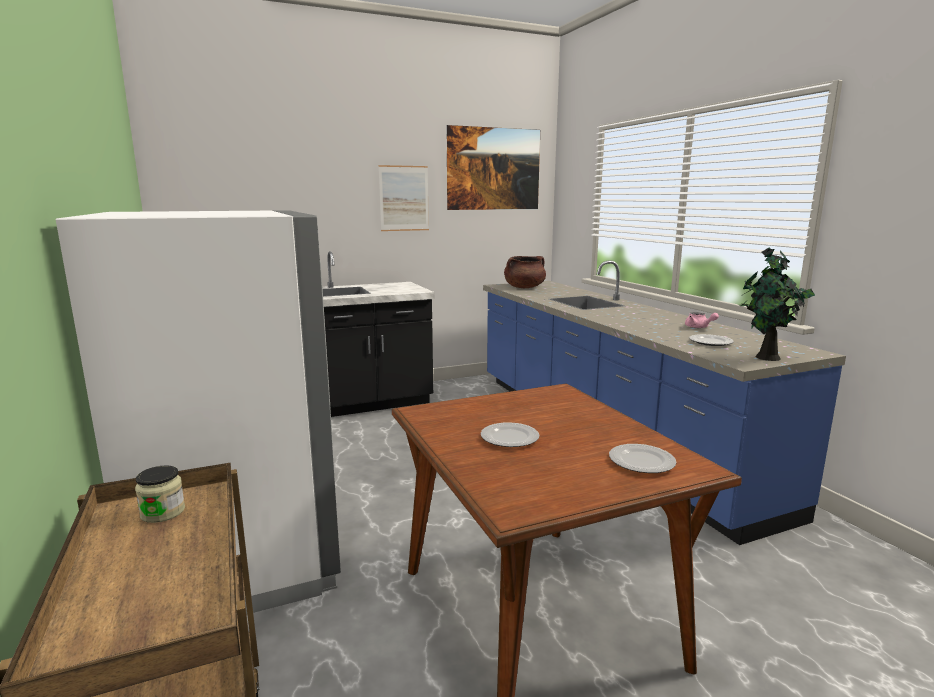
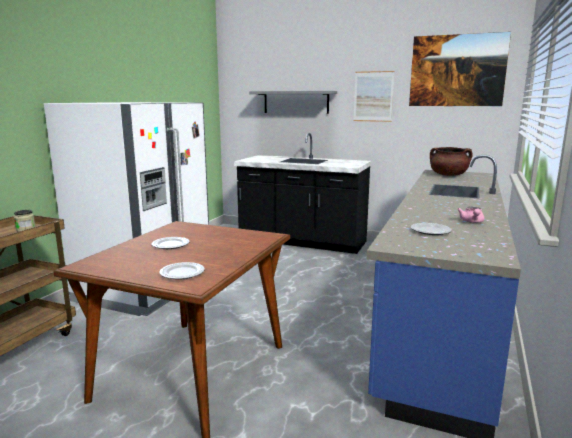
camera: 45 degrees right, 0 degrees up
(293, 206) = (296, 102): none -> grey shelf
(766, 358) = (427, 249): potted plant -> none

